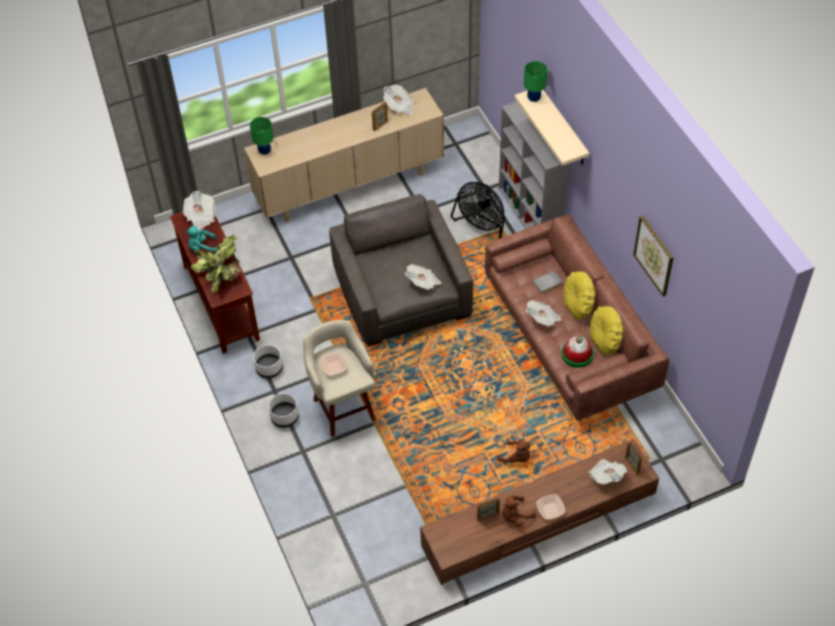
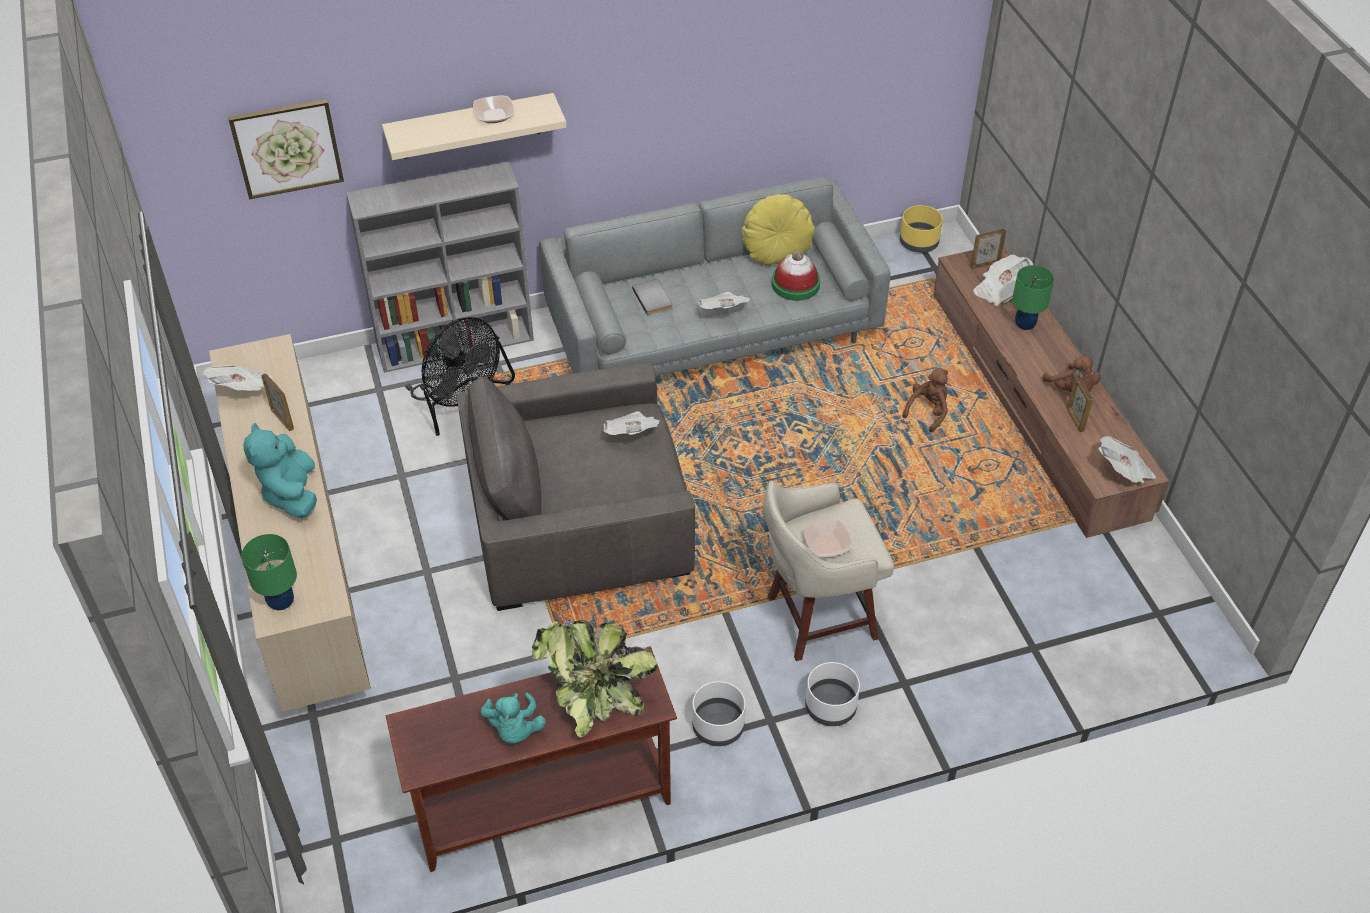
camera: 85 degrees left, 5 degrees down
(200, 217) = (423, 731): newspaper -> newspaper (1123, 472)
(331, 140) = (291, 494): none -> turquoise plush toy
(533, 99) = (410, 134): green table lamp -> green table lamp (1025, 325)
(550, 509) = (1058, 353): bowl -> bowl (494, 116)
(570, 337) = (712, 328): brown sofa -> grey sofa
(577, 307) = (706, 273): yellow pillow -> none
(654, 255) = (755, 78): picture -> picture (287, 148)
(687, 449) = (919, 242): none -> yellow planter

